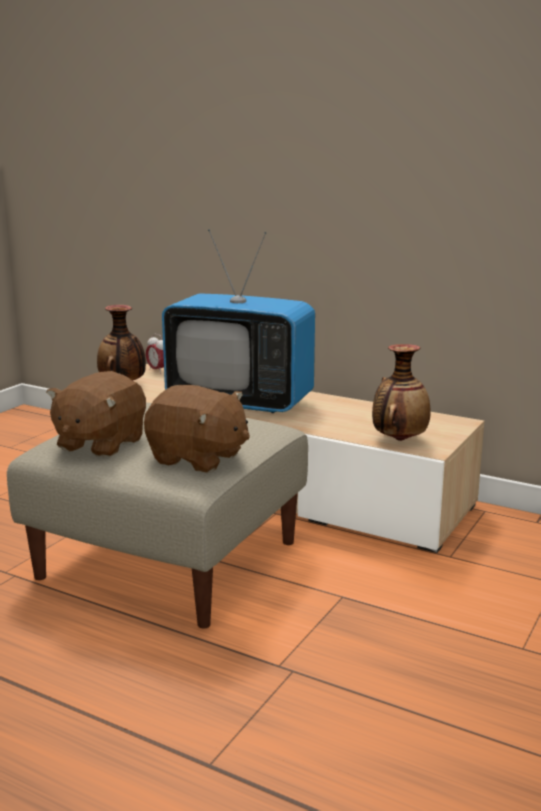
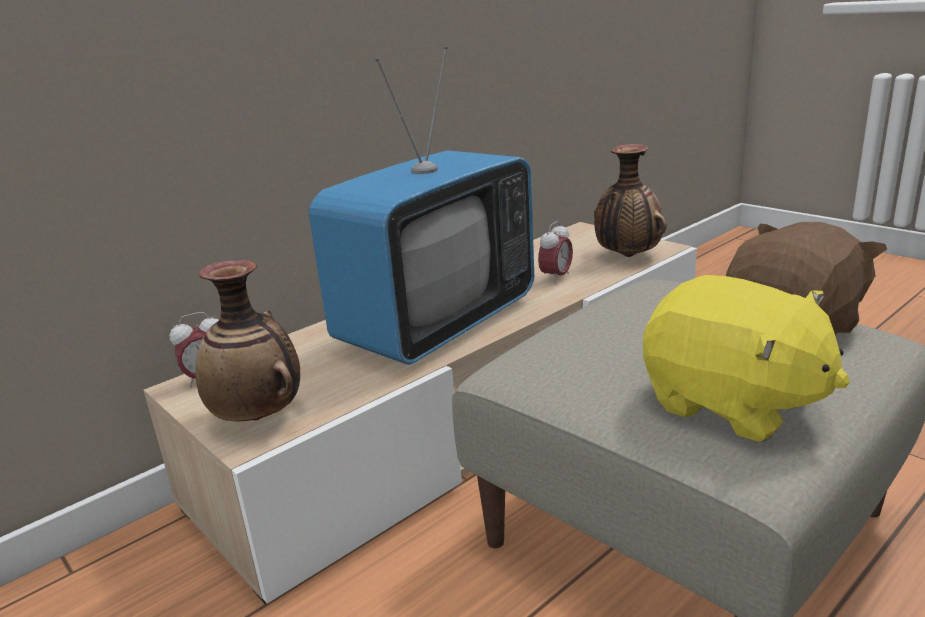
camera: 70 degrees left, 5 degrees up
(100, 444) = (732, 404): brown plush toy -> yellow plush toy
(336, 422) = (556, 277): none -> alarm clock

